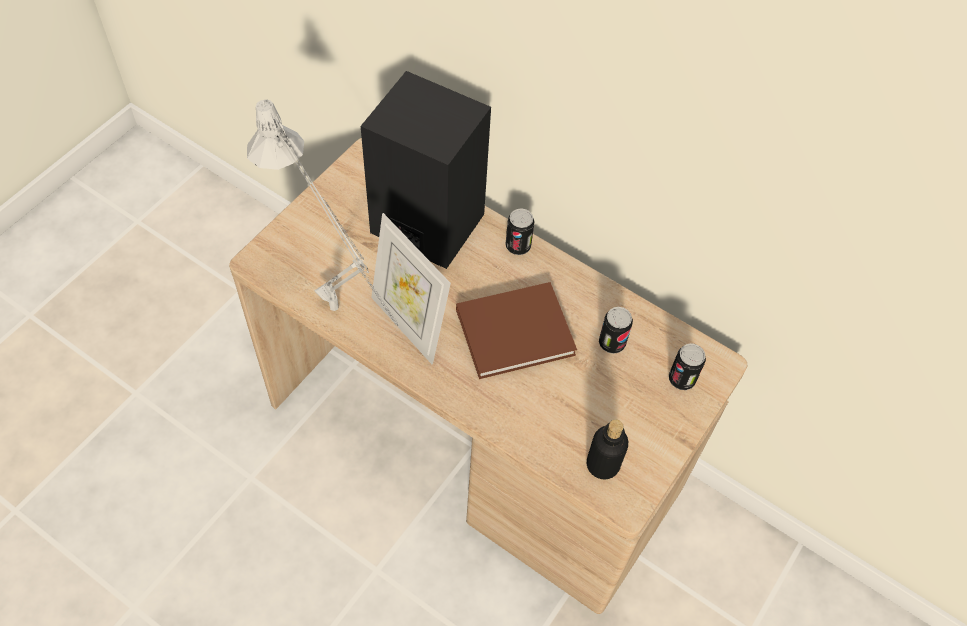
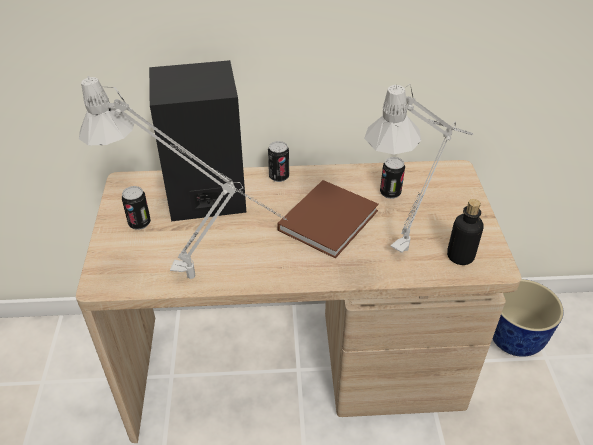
camera: 35 degrees left, 15 degrees down
(409, 324) = (255, 256): picture frame -> none
(566, 416) = (410, 245): none -> grey table lamp
(681, 379) = (448, 188): can -> can (139, 223)
(737, 587) = (515, 339): none -> planter

